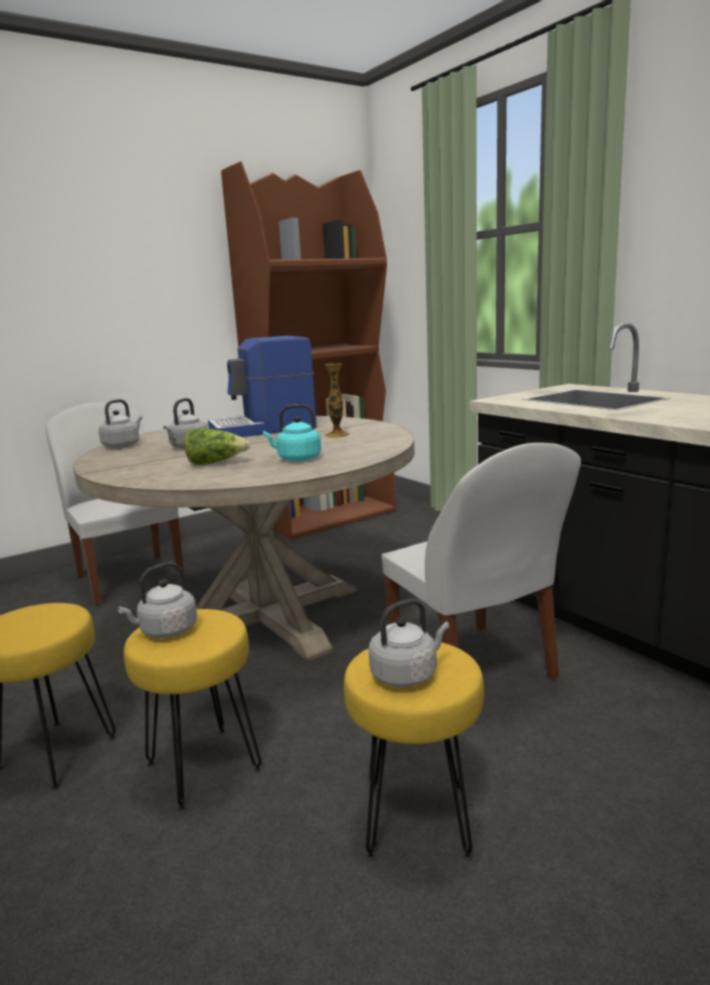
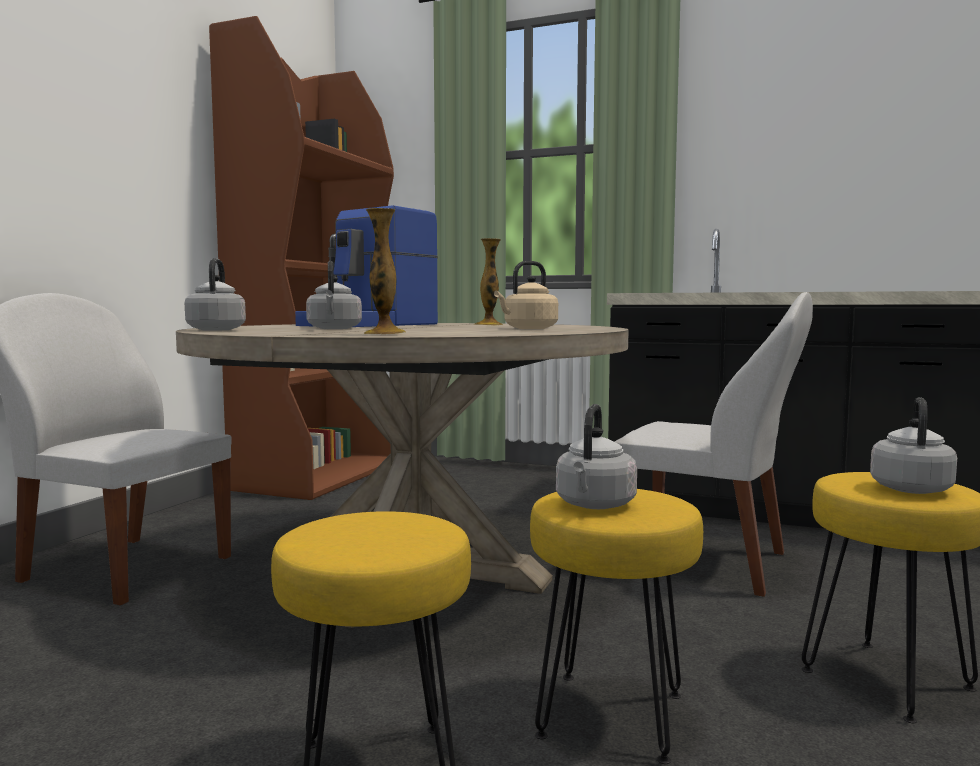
camera: 35 degrees left, 10 degrees down
(150, 472) = (385, 333): none -> vase
(215, 463) = (440, 330): lettuce -> none
(296, 459) = (528, 328): turquoise kettle -> beige kettle

